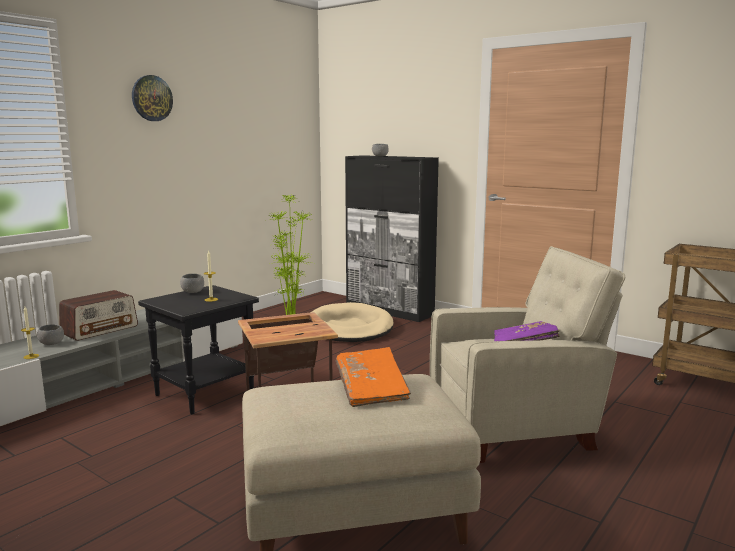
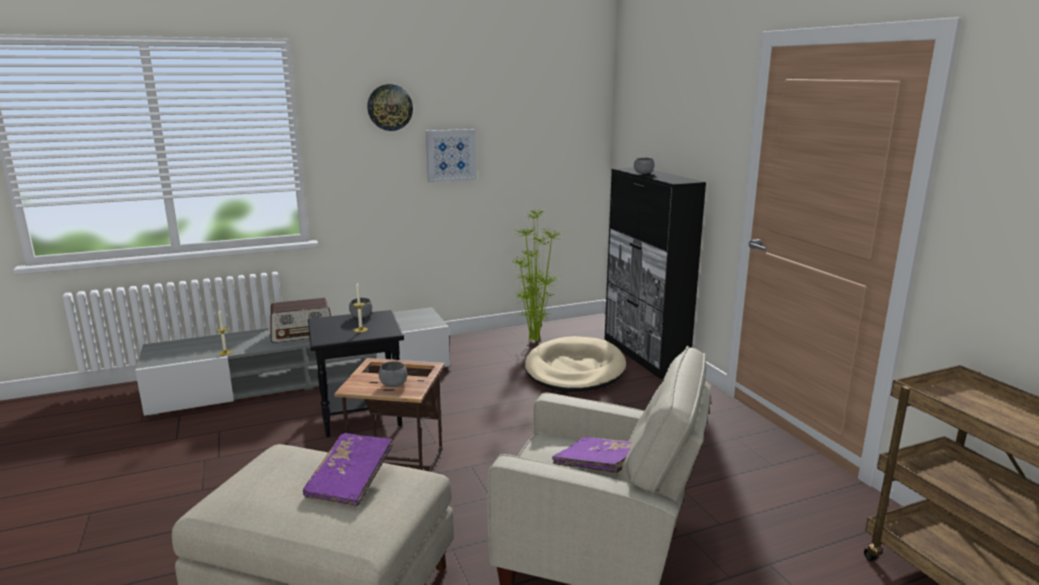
camera: 30 degrees right, 5 degrees up
(51, 344) = (253, 342): grey bowl -> grey bowl (393, 384)
(204, 147) = (451, 155): none -> picture
(371, 389) = (351, 481): orange book -> purple book

